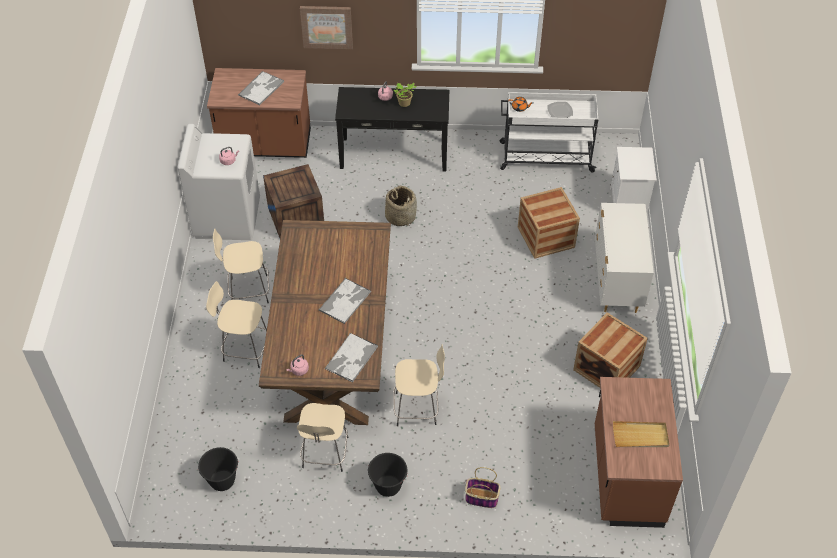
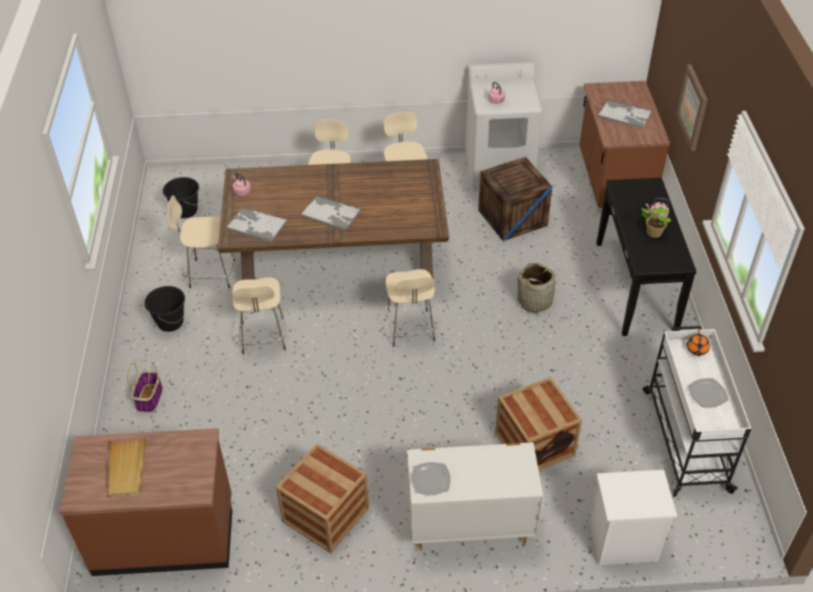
camera: 85 degrees right, 5 degrees down
(422, 301) = (410, 330): none -> beige stool
(633, 260) = (431, 480): none -> plate

